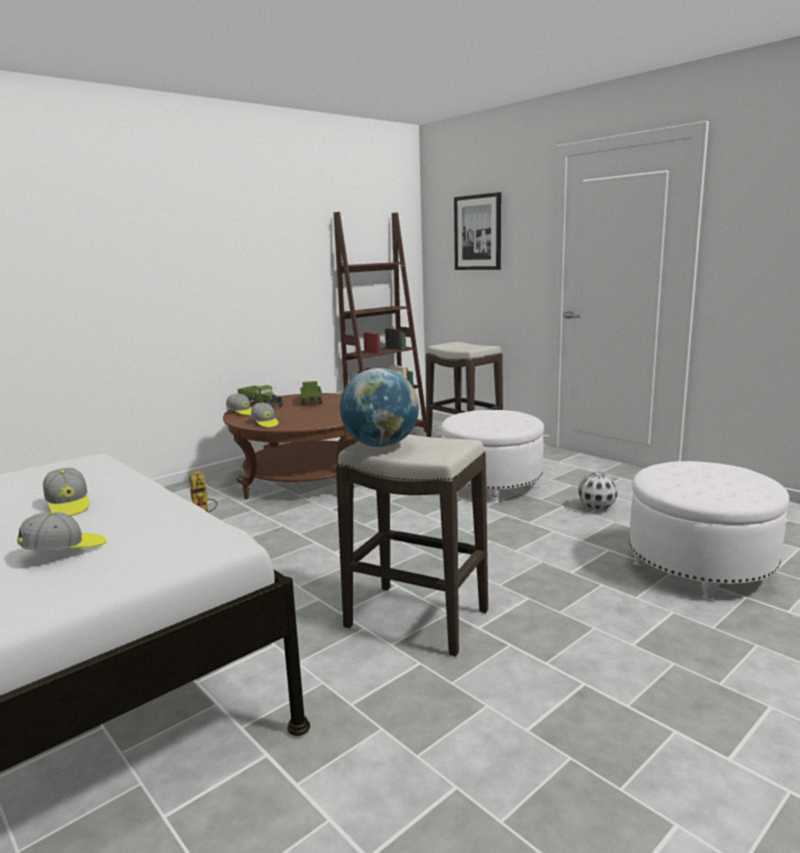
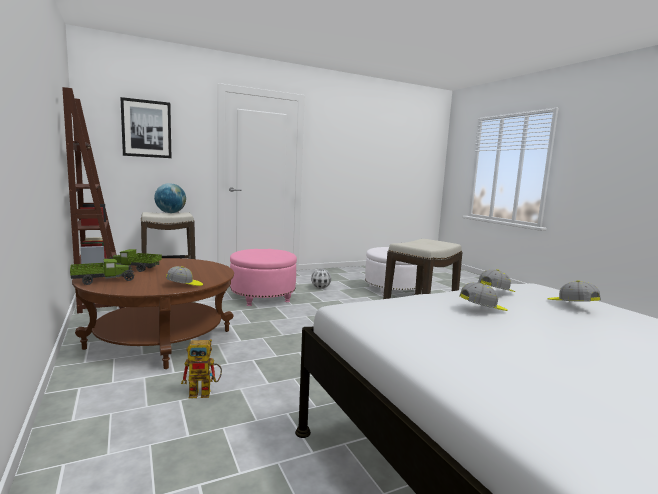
camera: 75 degrees left, 5 degrees down
(242, 412) = (119, 288): cap -> cap (496, 292)
(381, 445) = (426, 245): globe -> globe (170, 213)
(491, 486) = (263, 297): white ottoman -> pink ottoman

